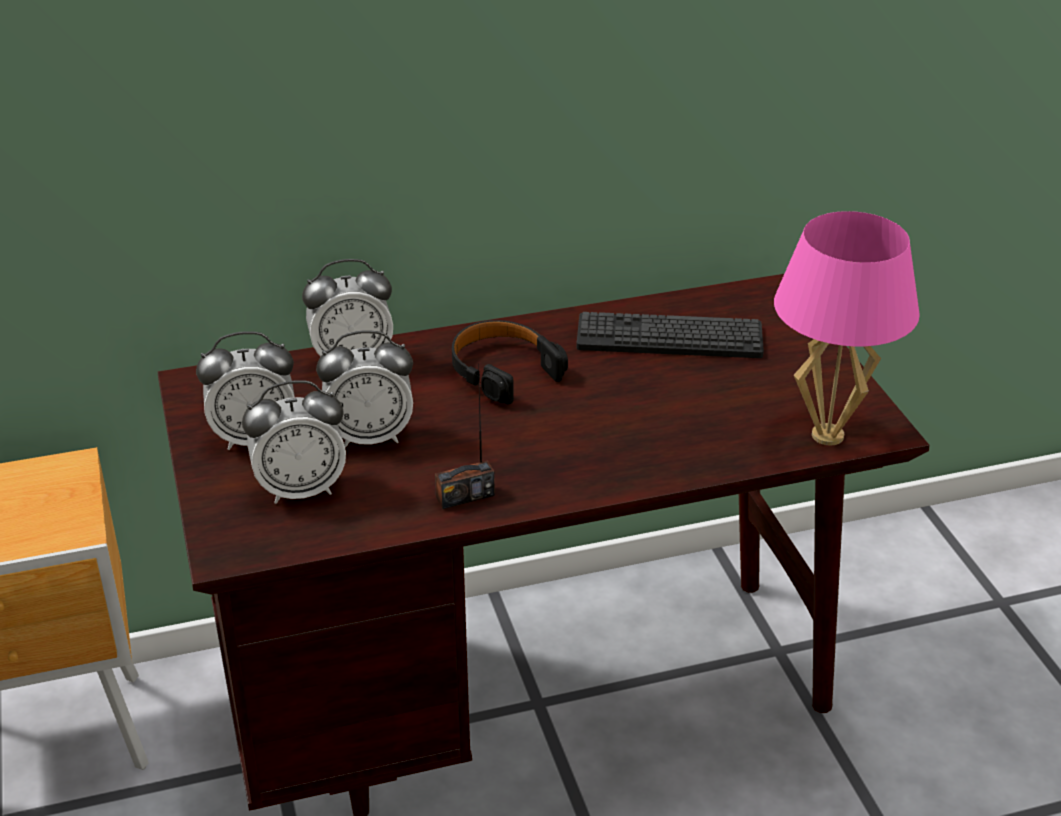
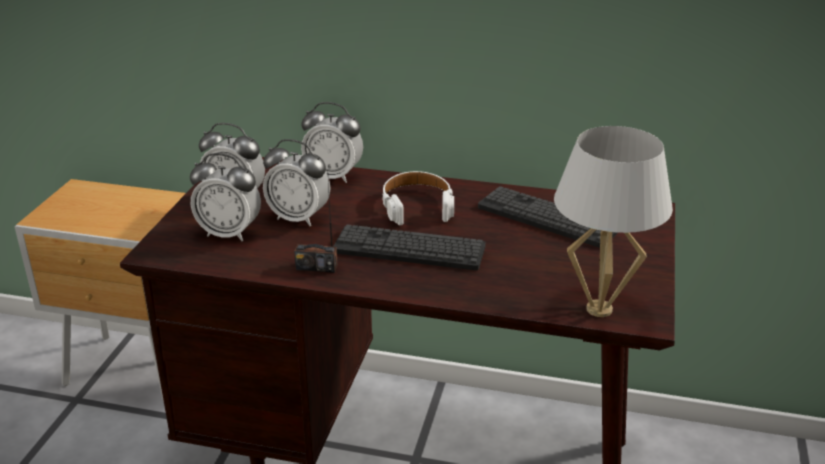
camera: 30 degrees right, 5 degrees down
(503, 370) = (417, 206): black headphones -> white headphones
(552, 432) = (409, 249): none -> keyboard
(827, 435) = (599, 309): pink table lamp -> white table lamp

